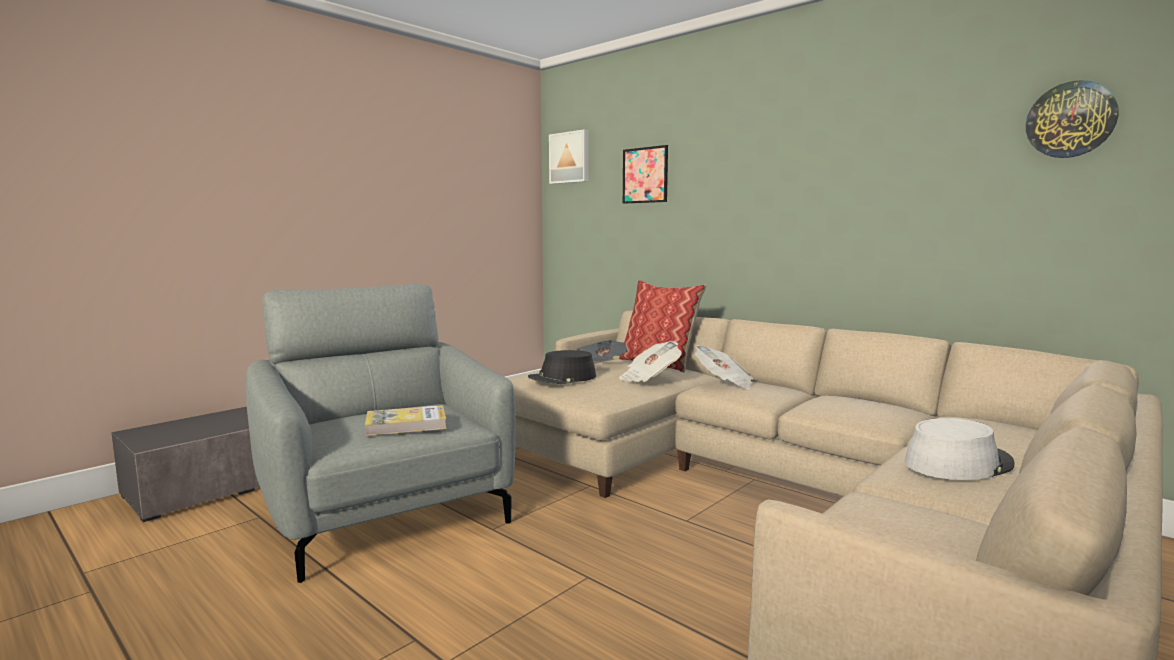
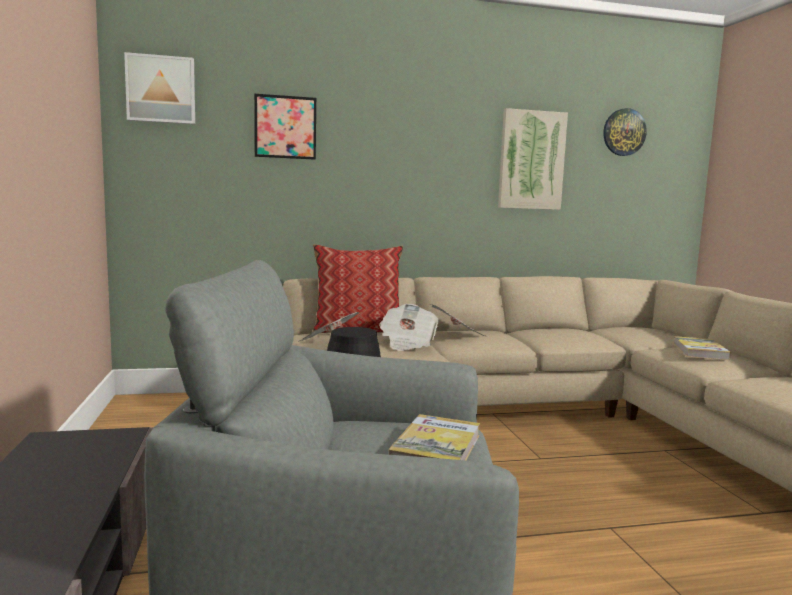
camera: 55 degrees left, 0 degrees up
(899, 180) = (531, 160): none -> picture
(957, 463) = (700, 351): grey hat -> book

